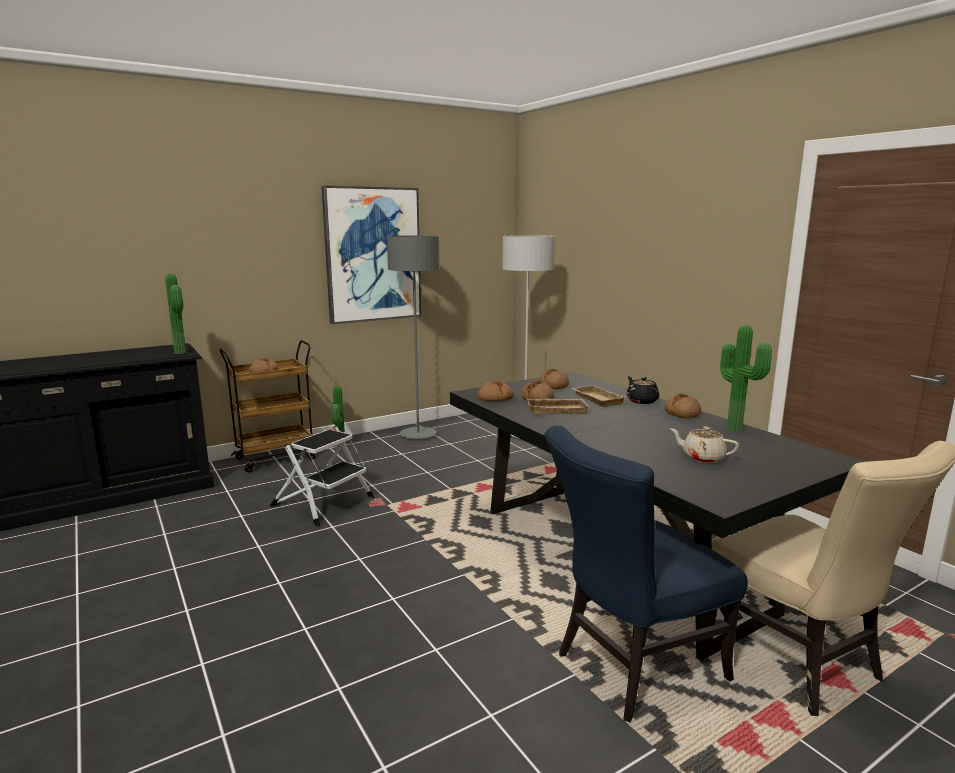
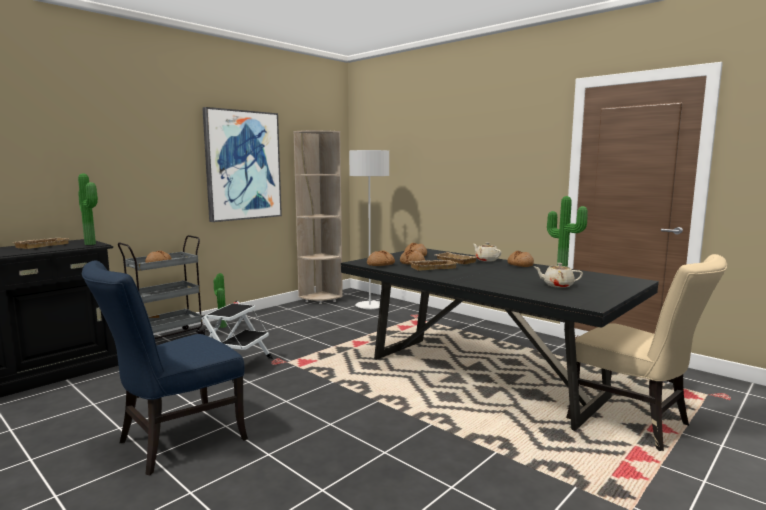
camera: 15 degrees left, 5 degrees down
(133, 352) = (42, 245): none -> beige tray
(276, 458) = (168, 339): brown cart -> grey cart
(418, 435) = (284, 313): grey floor lamp -> none
(468, 421) = (320, 301): none -> beige bookcase
(632, 667) = (532, 441): blue chair -> blue chair (174, 442)
(641, 401) = (486, 260): black teapot -> beige teapot

